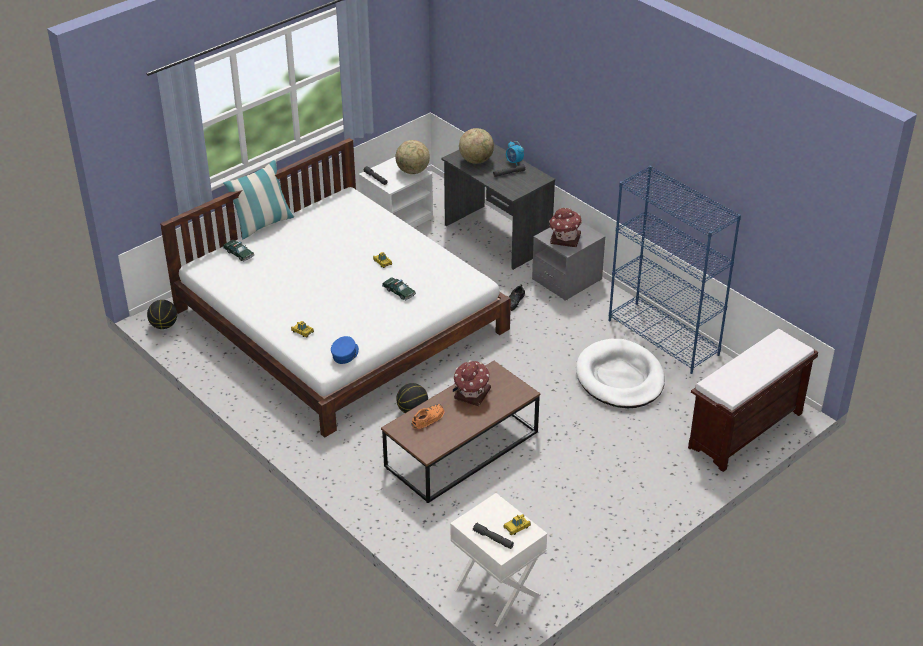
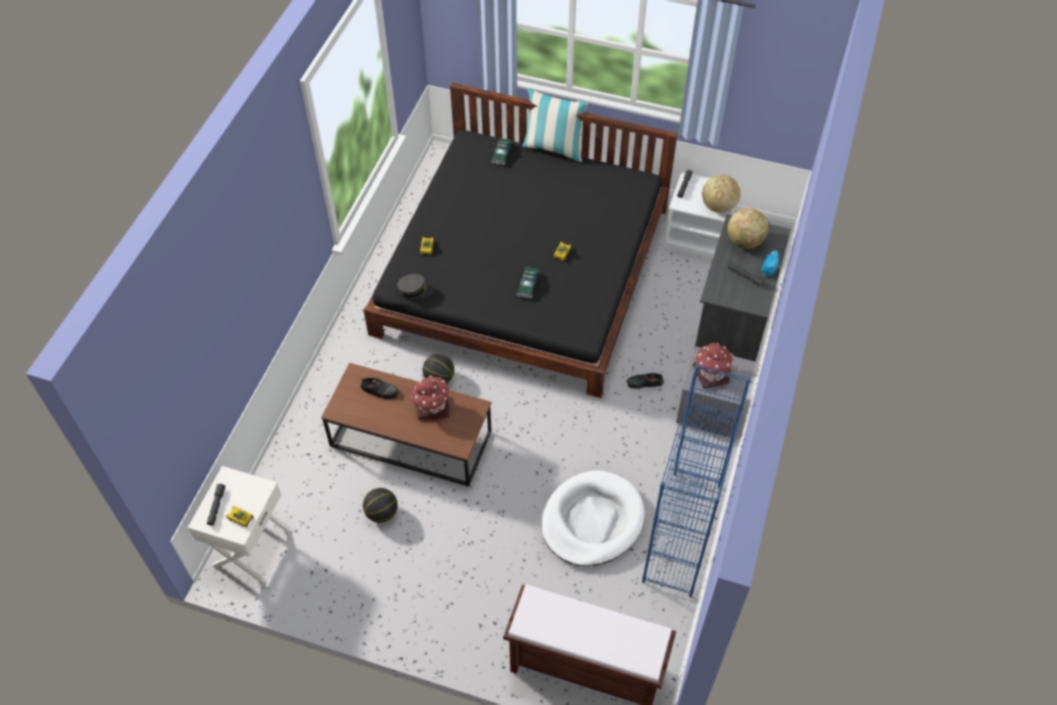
camera: 60 degrees right, 15 degrees up
(164, 325) = (435, 164): basketball -> basketball (381, 513)
(340, 320) = (523, 269): white bed -> black bed
(345, 354) = (415, 290): blue cap -> grey cap
(428, 418) = (380, 390): orange shoe -> black shoe

